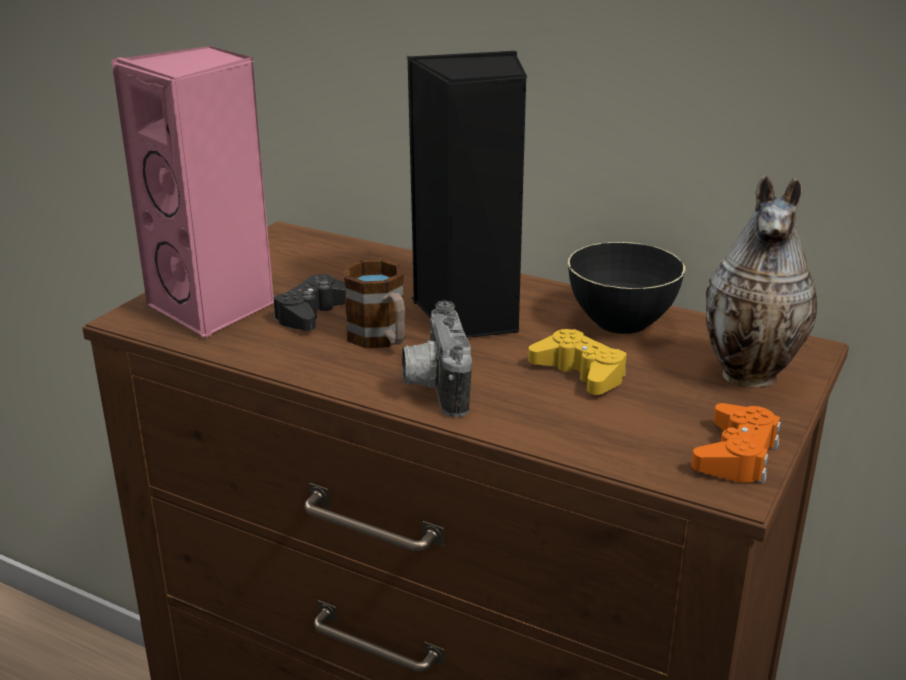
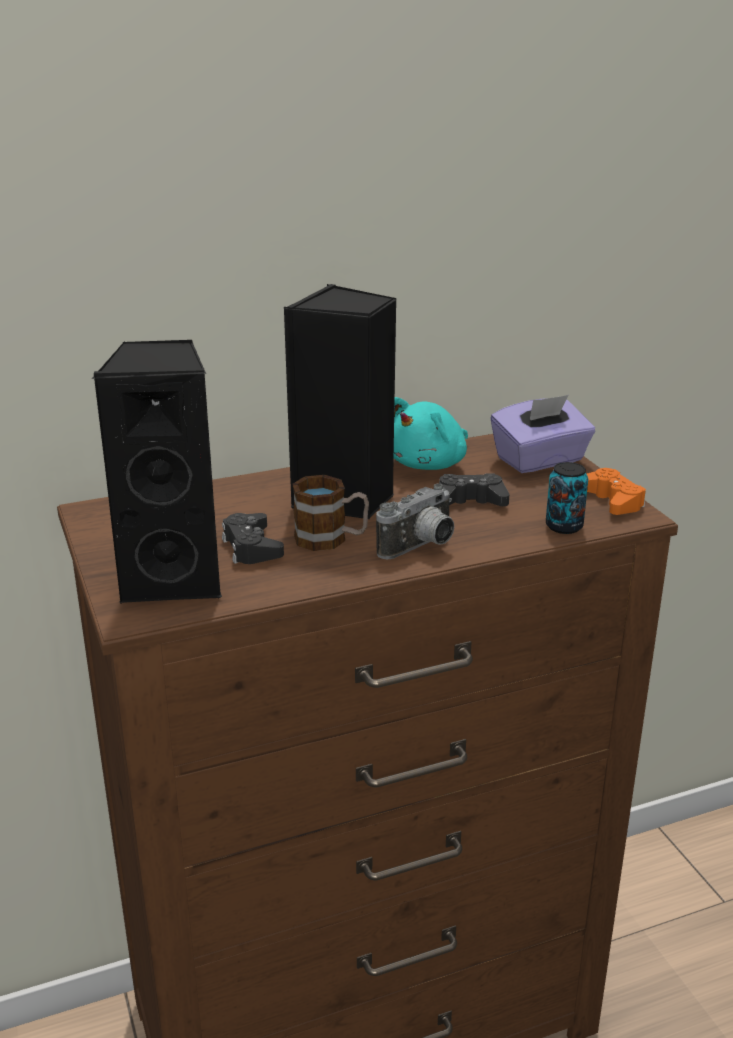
camera: 50 degrees left, 0 degrees up
(215, 308) = (175, 579): pink speaker -> black speaker
(434, 387) = (421, 547): camera -> camera turned 75 degrees counterclockwise
(580, 373) = (470, 500): yellow game controller -> black game controller
(615, 448) = (564, 526): none -> can
(621, 322) = (429, 464): black bowl -> turquoise plush toy
(752, 374) = (540, 460): vase -> purple tissue box

